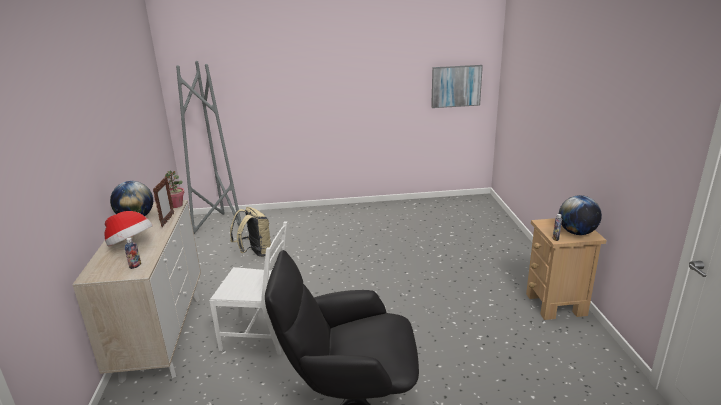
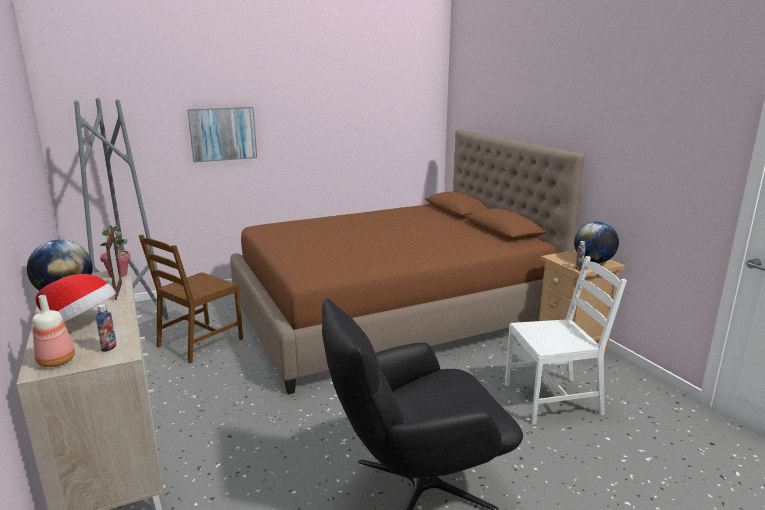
camera: 20 degrees left, 5 degrees down
(102, 271) = (57, 361): none -> bottle
(255, 253) = (199, 343): beige backpack -> brown chair
(259, 334) = (257, 433): white chair -> white chair (553, 399)
(413, 249) = (393, 314): none -> brown bed
(456, 86) = (404, 134): picture -> picture (223, 134)

